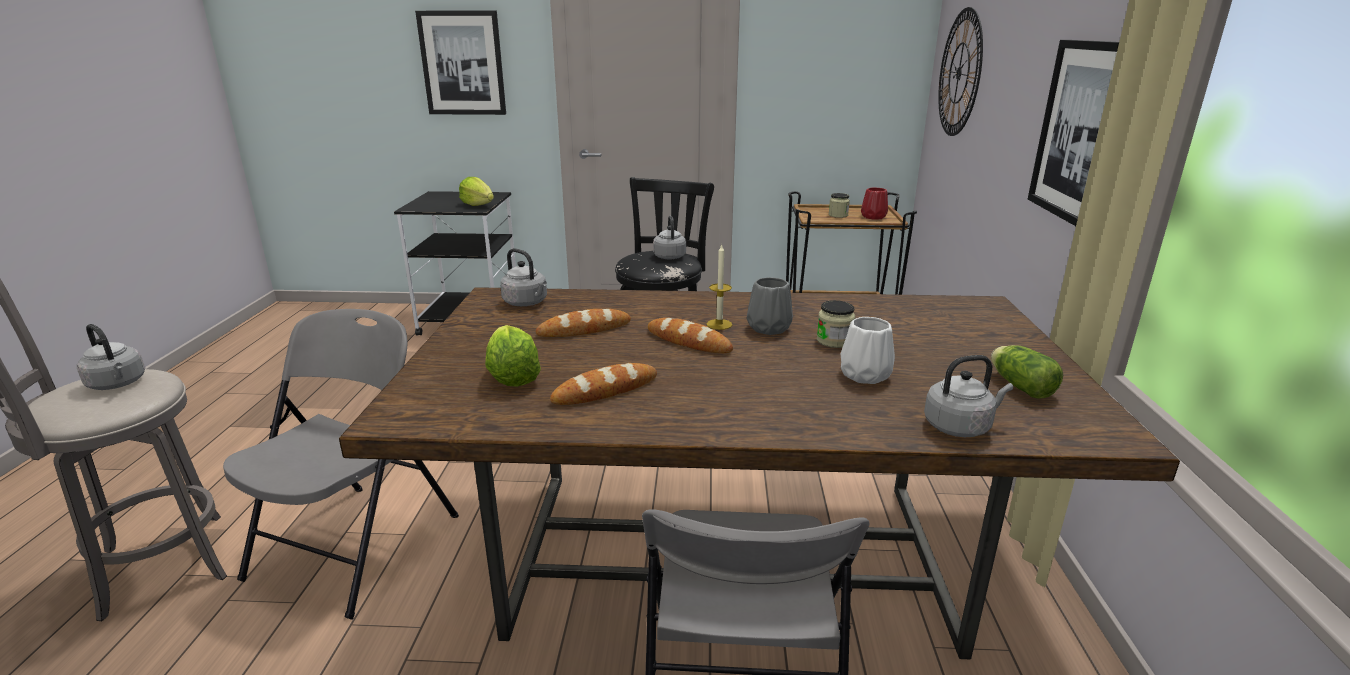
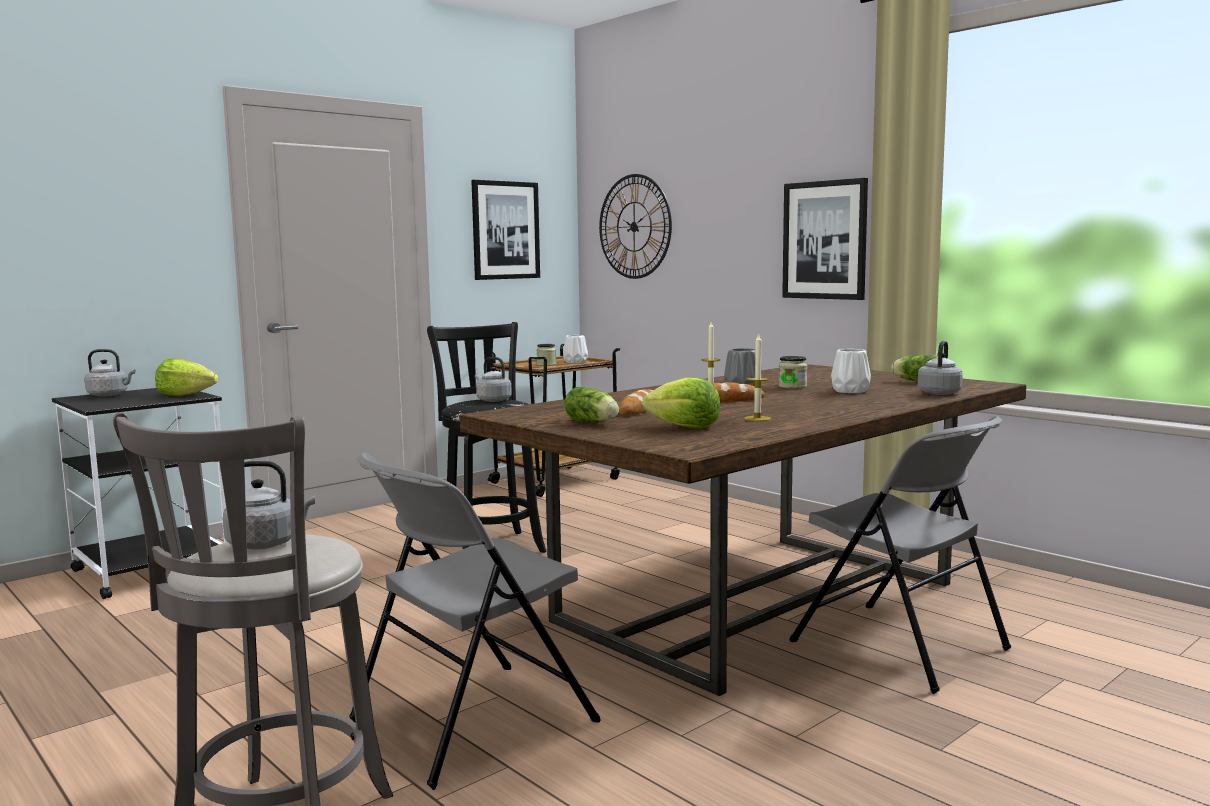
camera: 45 degrees left, 15 degrees down
(355, 546) = (473, 720): grey chair -> grey chair turned 105 degrees counterclockwise
(462, 63) = (110, 221): picture -> picture (505, 230)
(488, 338) = (593, 423): none -> lettuce
(527, 303) = (544, 410): grey kettle -> grey kettle (110, 395)
(605, 390) = (757, 418): bread -> candle
(873, 217) = (574, 362): red vase -> white vase

